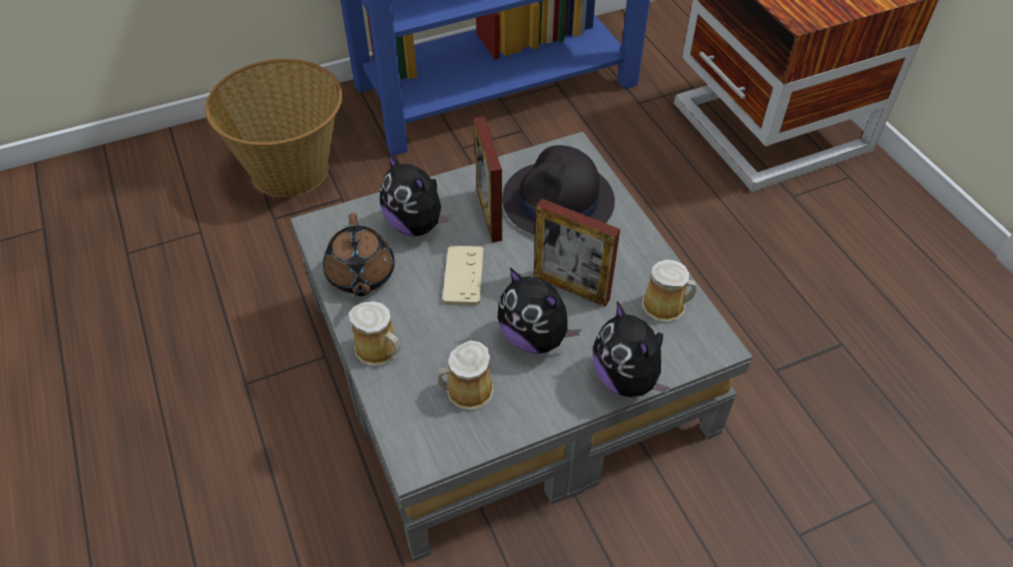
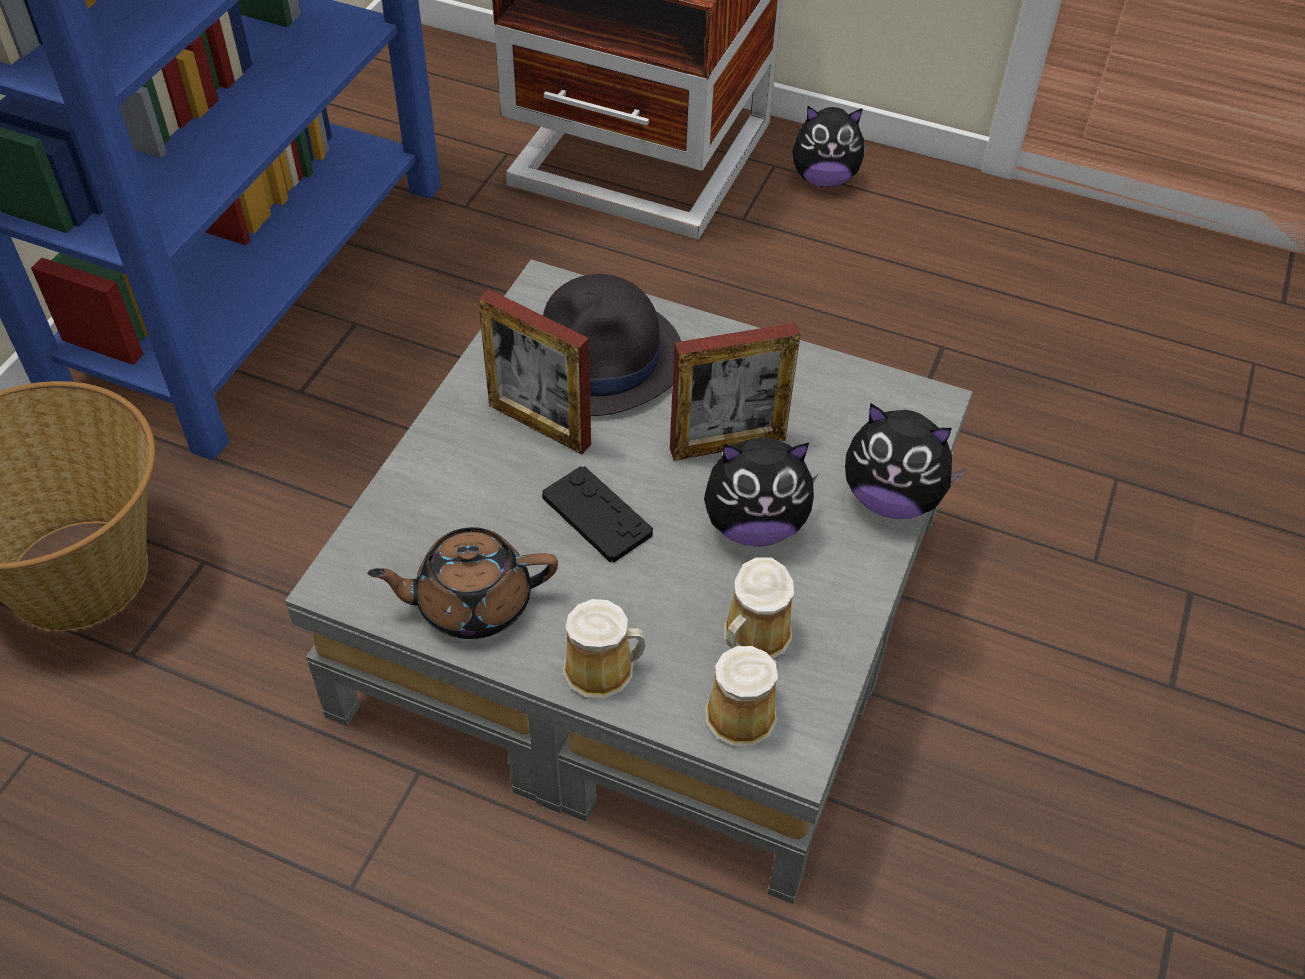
camera: 45 degrees left, 0 degrees up
(360, 275) = (471, 602): brown teapot -> brown teapot turned 135 degrees clockwise
(416, 224) = (466, 494): plush toy -> plush toy (824, 178)
(463, 276) = (597, 515): beige game controller -> black game controller
(666, 305) = (841, 396): mug -> mug (744, 713)

